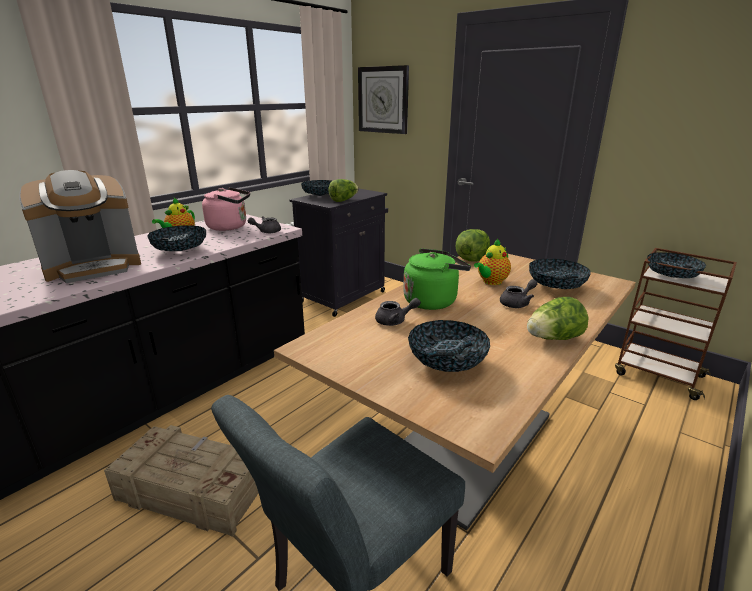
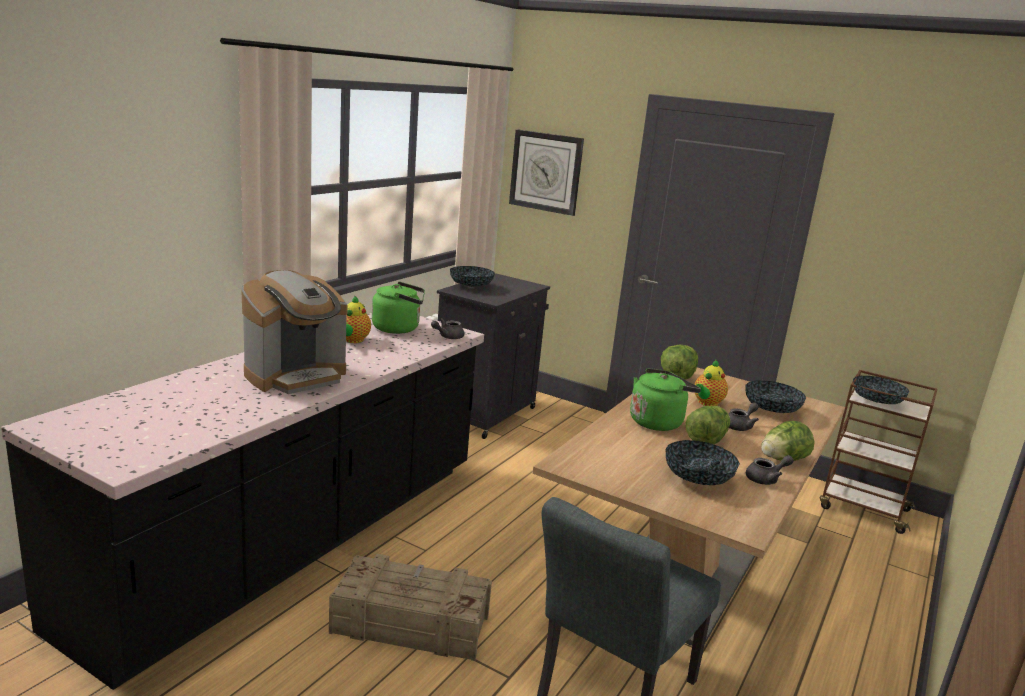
camera: 10 degrees left, 5 degrees down
(180, 251) = (372, 359): bowl -> none
(230, 227) = (399, 328): pink kettle -> green kettle
(343, 200) = (505, 295): lettuce -> lettuce (707, 440)
(395, 321) = (632, 441): grey teapot -> grey teapot (766, 479)

